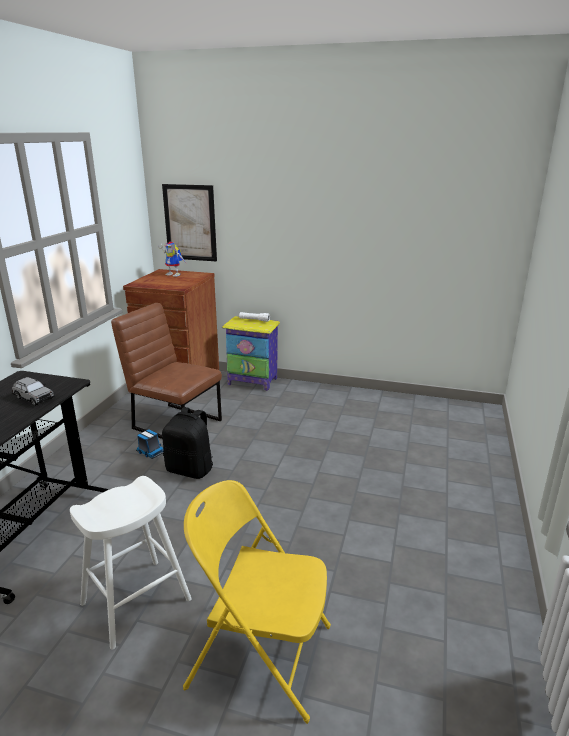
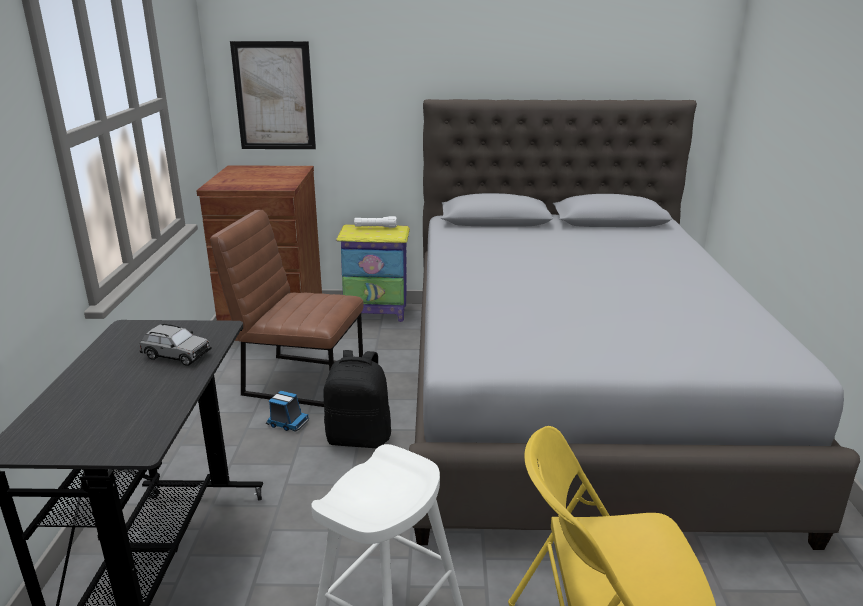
camera: 15 degrees left, 0 degrees up
(175, 274) = (260, 171): toy robot -> none
(359, 460) = (571, 393): none -> grey bed

